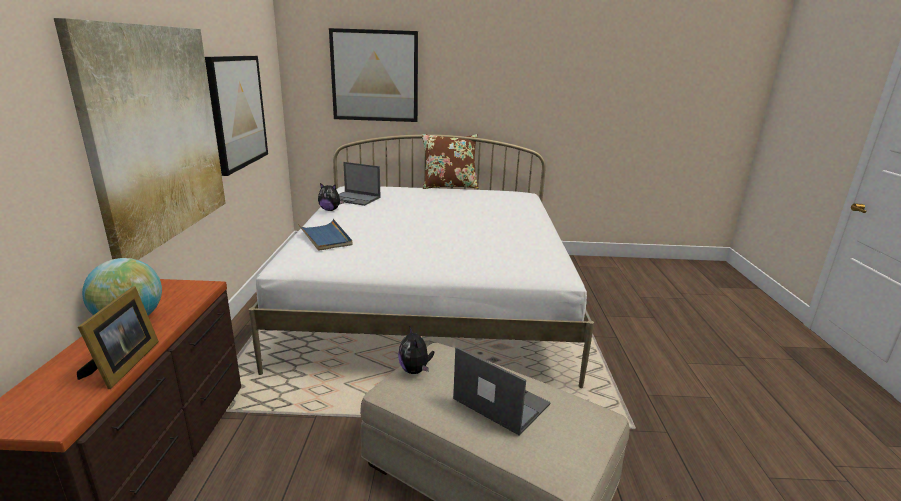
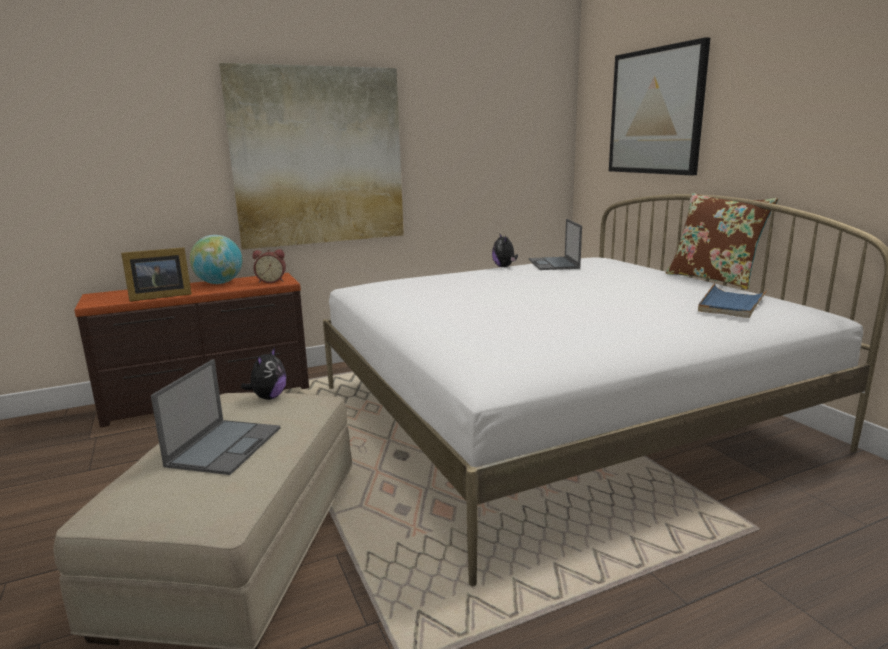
camera: 65 degrees right, 5 degrees down
(187, 292) = (271, 281): none -> alarm clock
(238, 112) = (461, 152): picture -> none
(325, 237) = (424, 279): blue tray -> blue tray (731, 304)
(415, 370) = (268, 397): plush toy -> plush toy turned 150 degrees clockwise

